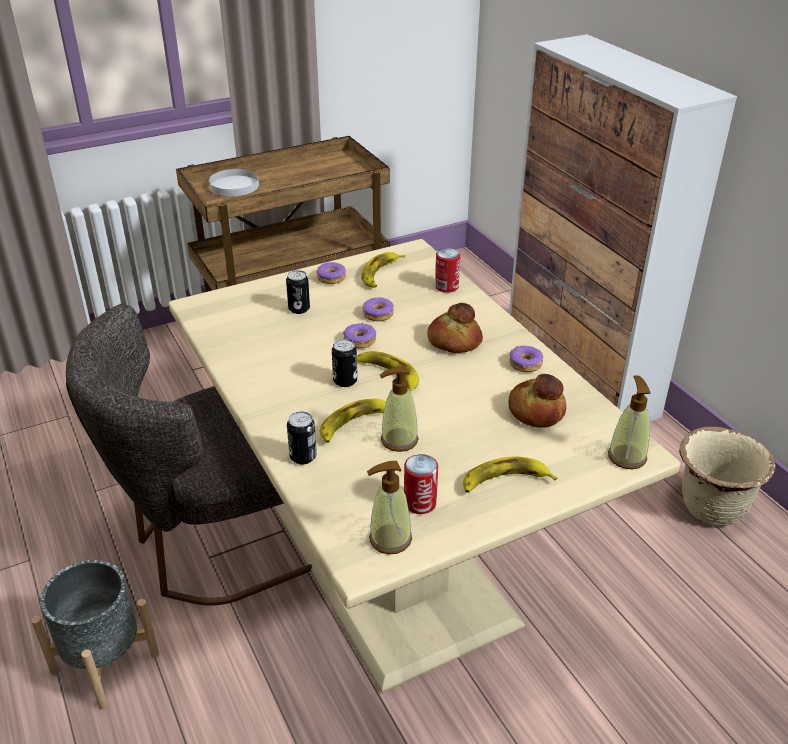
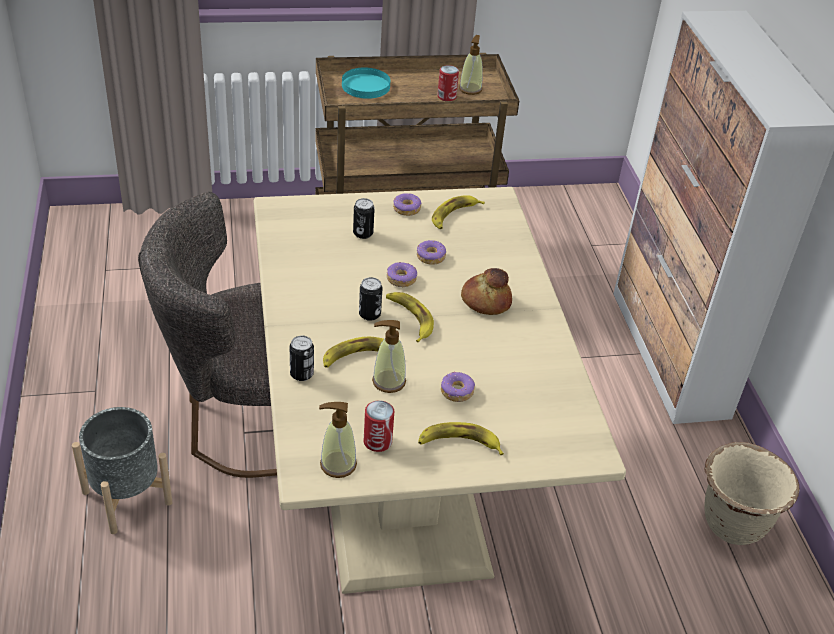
camera: 15 degrees right, 5 degrees up
(234, 186) = (366, 86): white plate -> turquoise plate
(446, 286) = (508, 244): can -> can (446, 97)
(525, 364) = (538, 341): donut -> donut (456, 391)
(535, 411) = (522, 388): bread -> none
(627, 457) = (579, 452): soap dispenser -> soap dispenser (470, 89)

